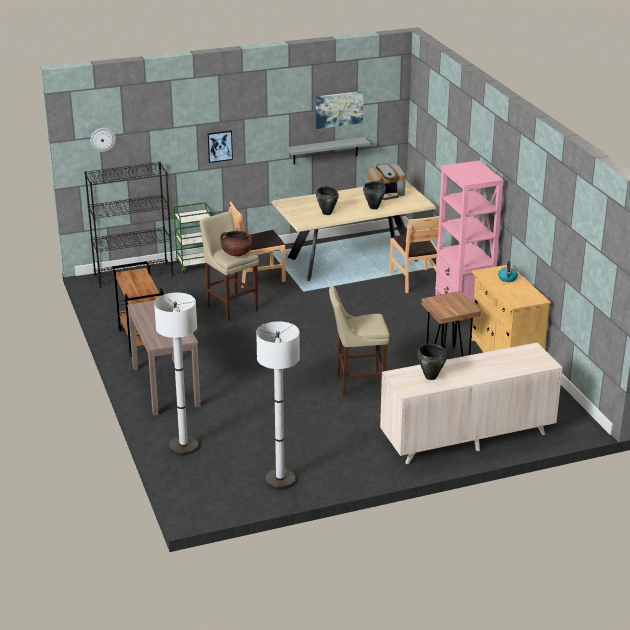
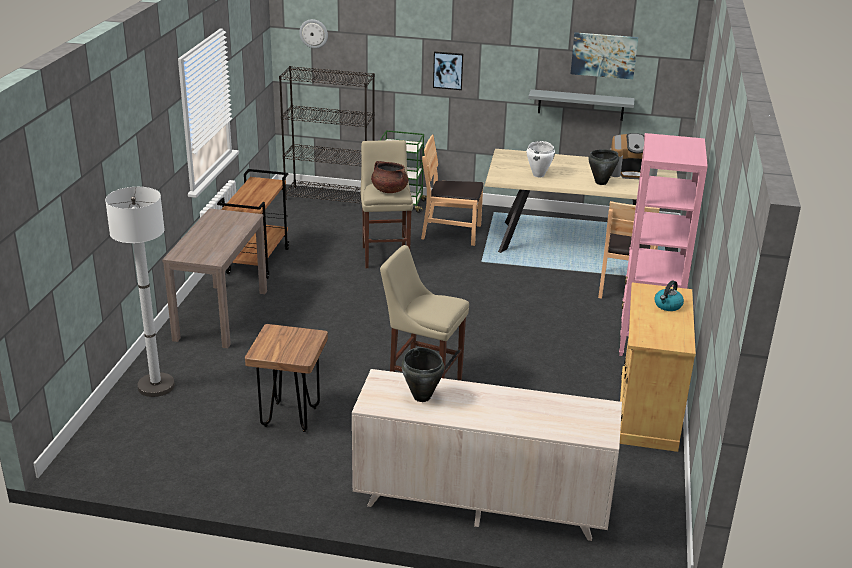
camera: 30 degrees right, 0 degrees up
(280, 480) = (202, 466): white floor lamp -> none
(327, 213) = (539, 175): black cooking pot -> white cooking pot
(447, 356) = (568, 388): brown stool -> brown stool (290, 417)

